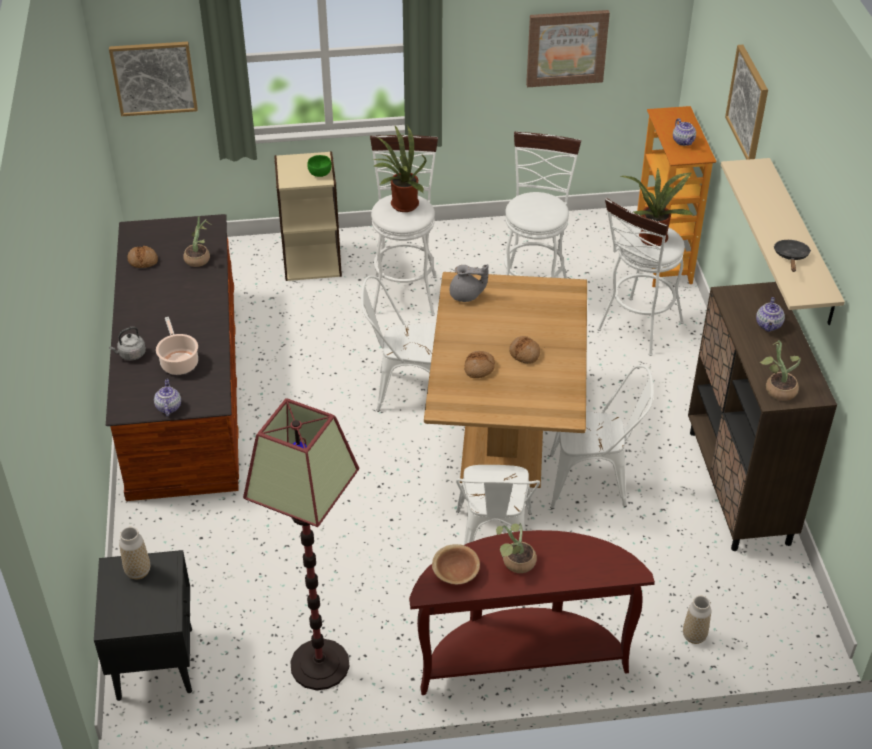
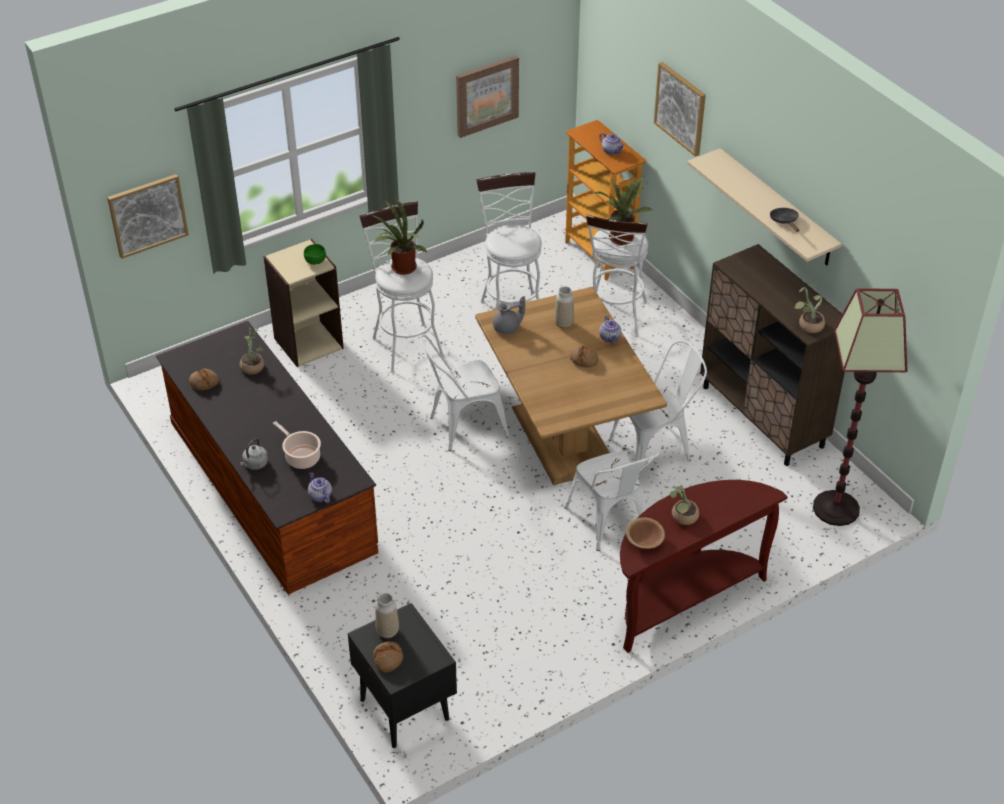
camera: 25 degrees left, 0 degrees up
(320, 665) = (536, 661): floor lamp -> floor lamp (836, 509)
(479, 368) = (557, 382): bread -> bread (388, 659)
(694, 636) = (795, 537): vase -> vase (564, 324)
(769, 325) = (772, 279): teapot -> teapot (610, 338)

